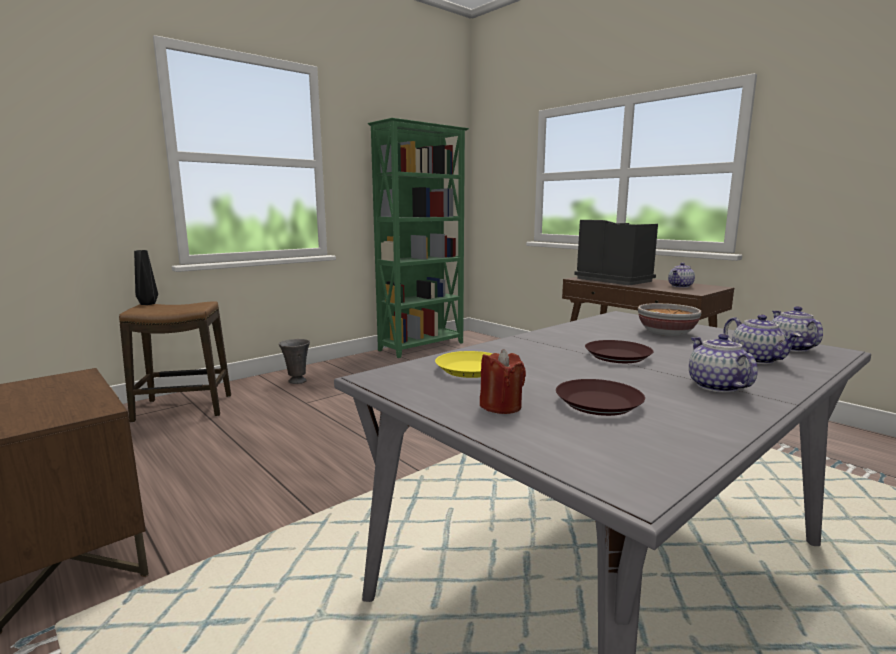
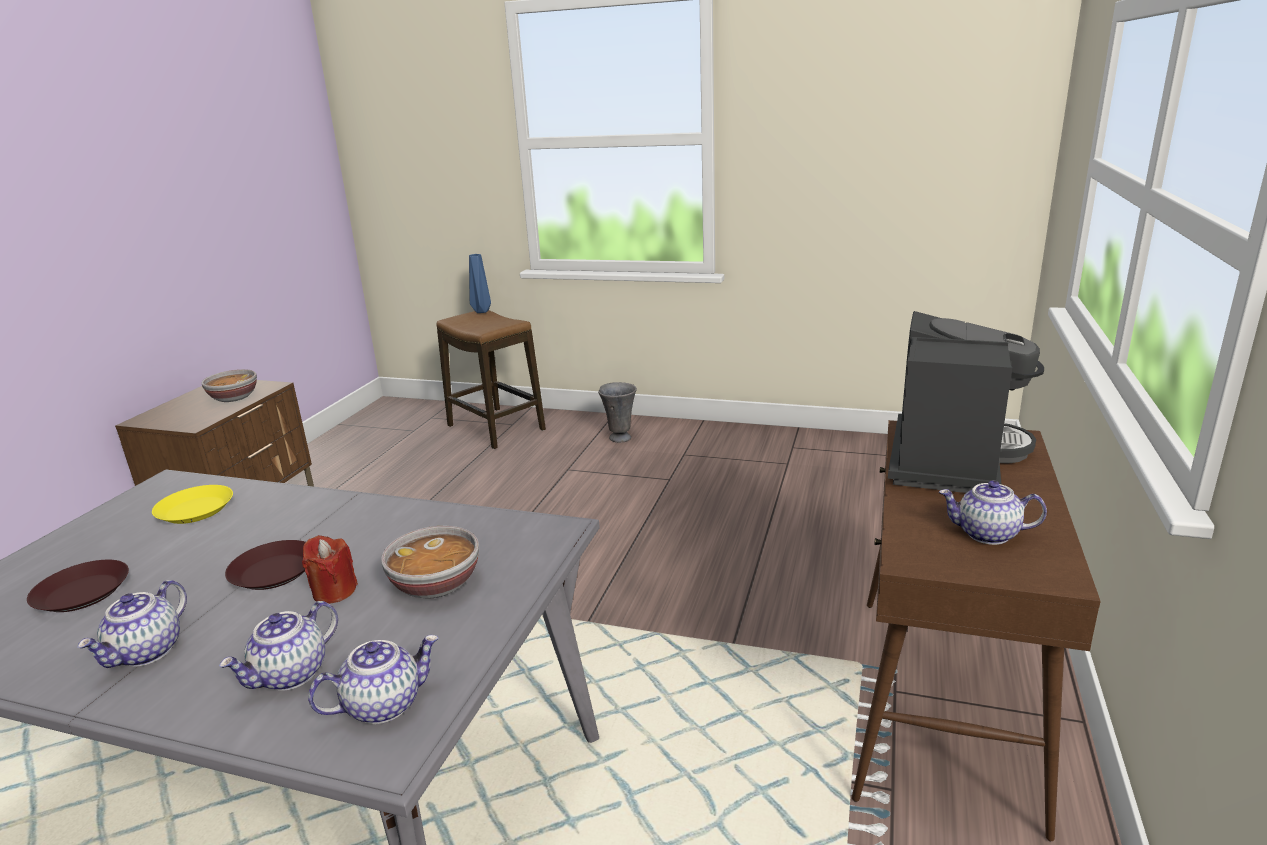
camera: 60 degrees right, 10 degrees up
(60, 390) = (233, 398): none -> bowl
(148, 304) = (481, 311): black vase -> blue vase
(422, 346) = (858, 447): green bookcase -> none
(501, 406) = (77, 551): red candle -> red candle (334, 591)
(715, 386) = (147, 652): teapot -> teapot turned 150 degrees clockwise

